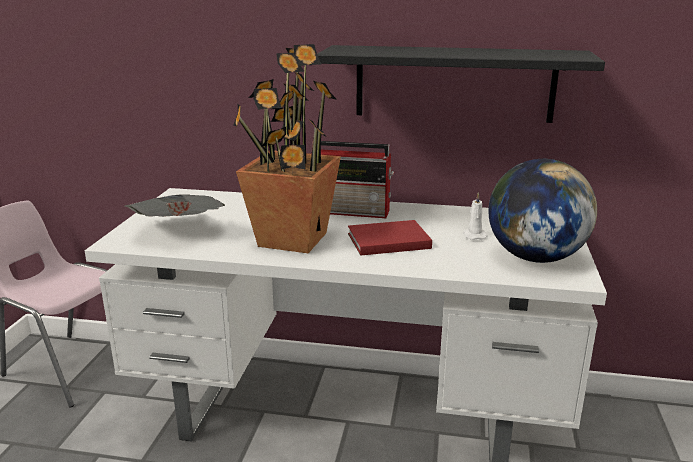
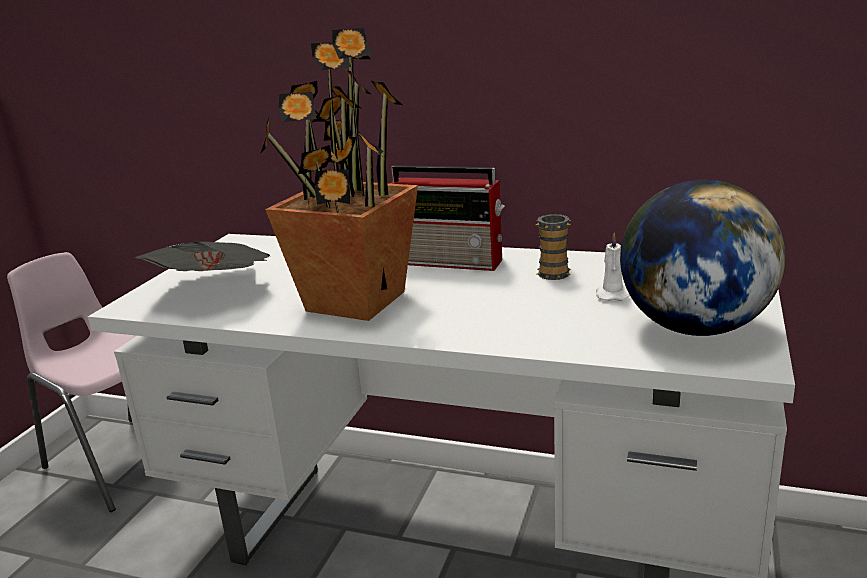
camera: 10 degrees right, 0 degrees up
(386, 240) = (482, 303): red book -> none
(430, 219) = (556, 272): none -> mug
(454, 83) = (589, 78): black shelf -> none

